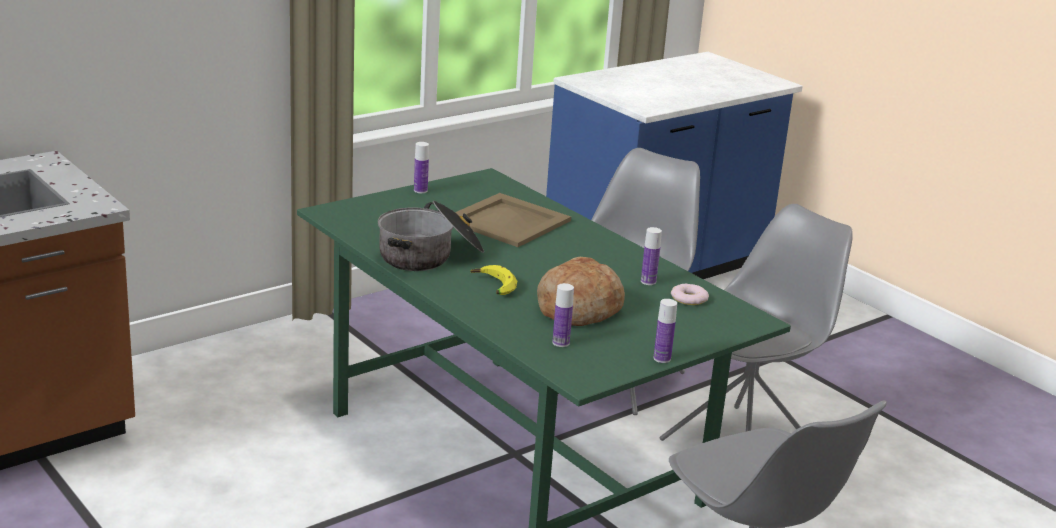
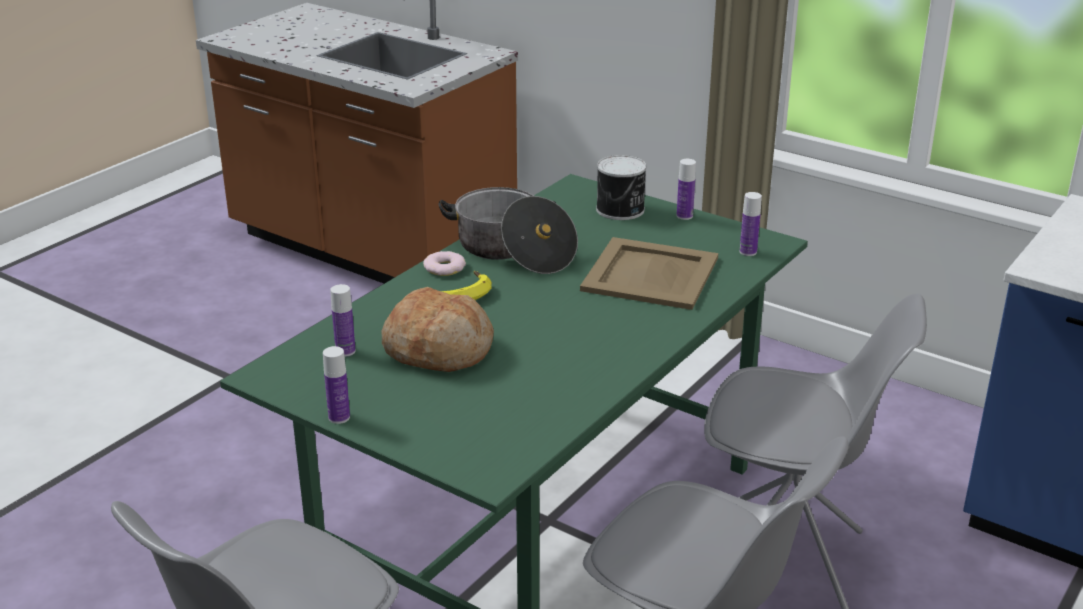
camera: 75 degrees right, 5 degrees up
(389, 207) = (621, 210): none -> can
(648, 281) = (550, 383): bottle -> bottle (748, 252)
(689, 298) = (521, 417): donut -> donut (444, 268)

